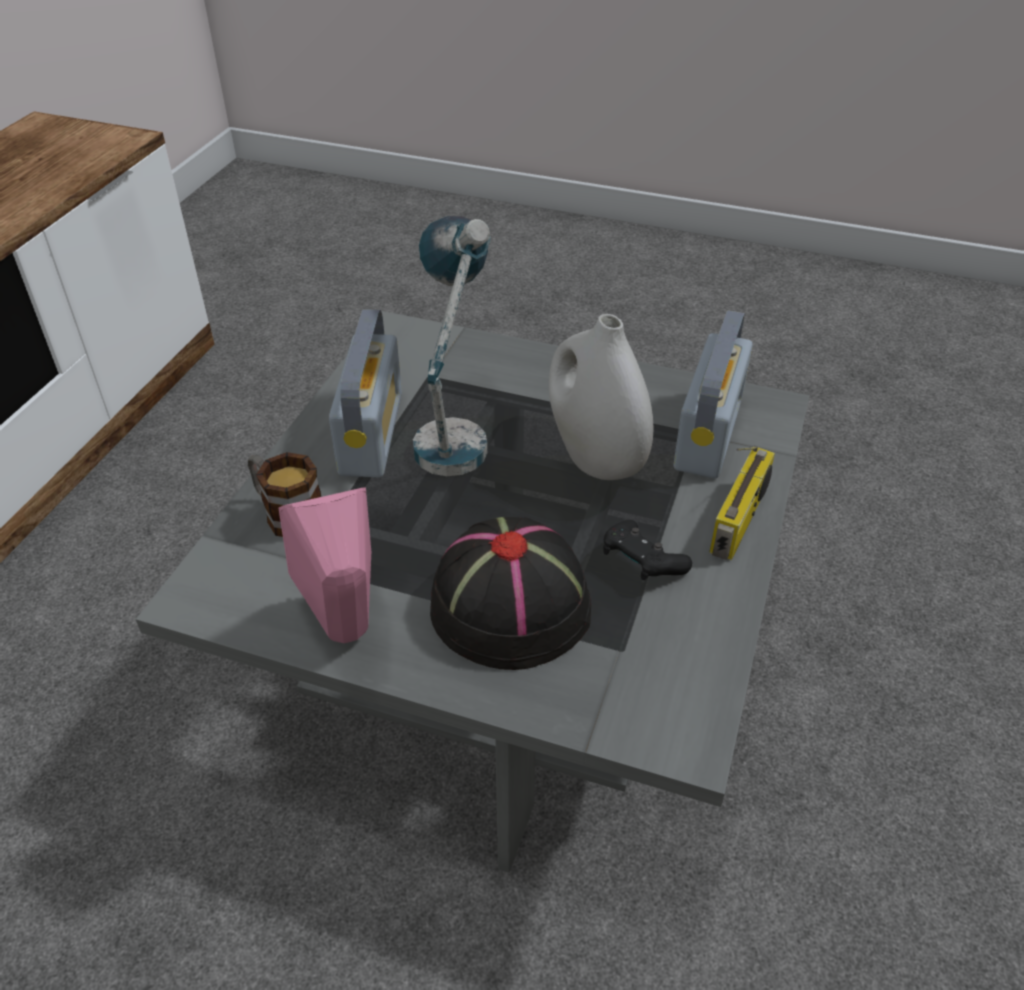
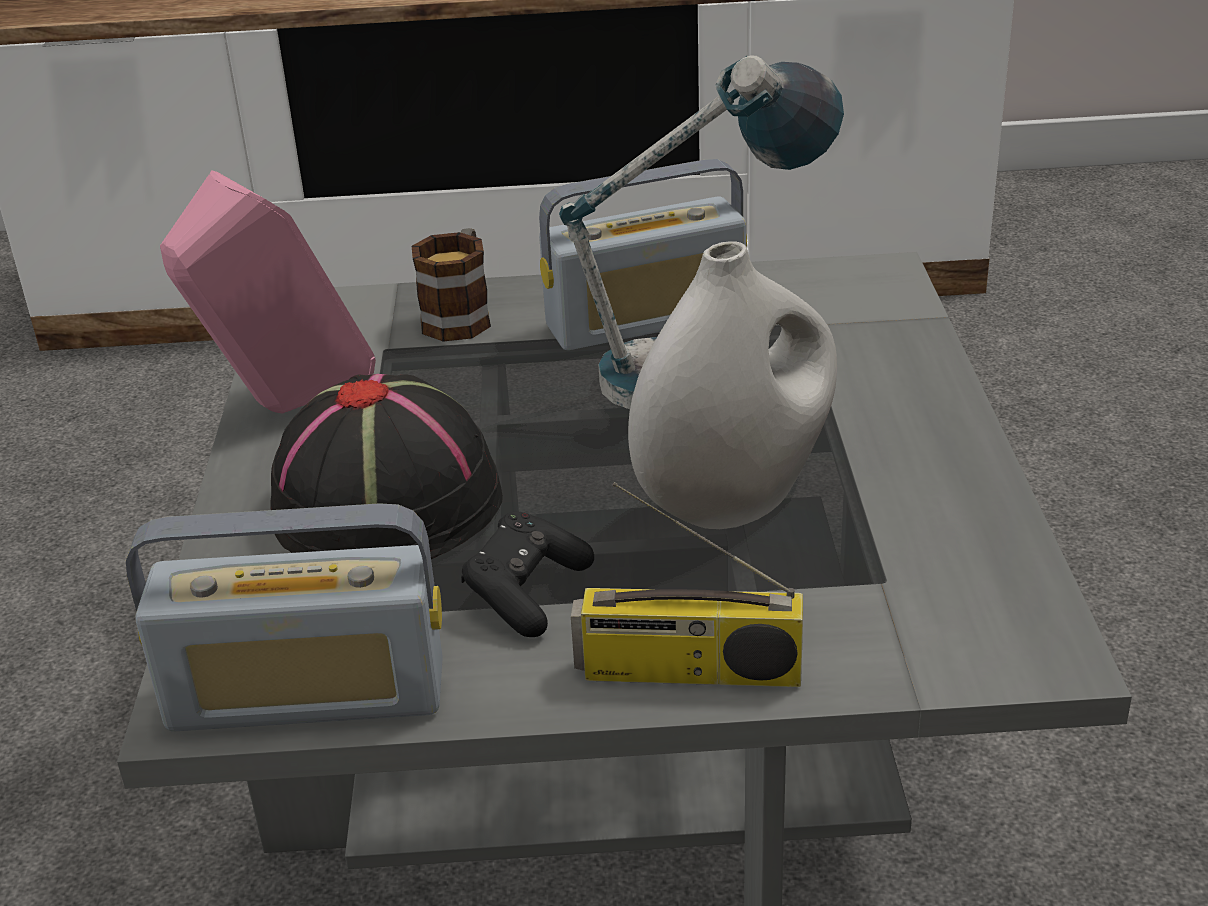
camera: 70 degrees right, 10 degrees down
(708, 433) = (894, 594): radio -> radio (308, 696)

